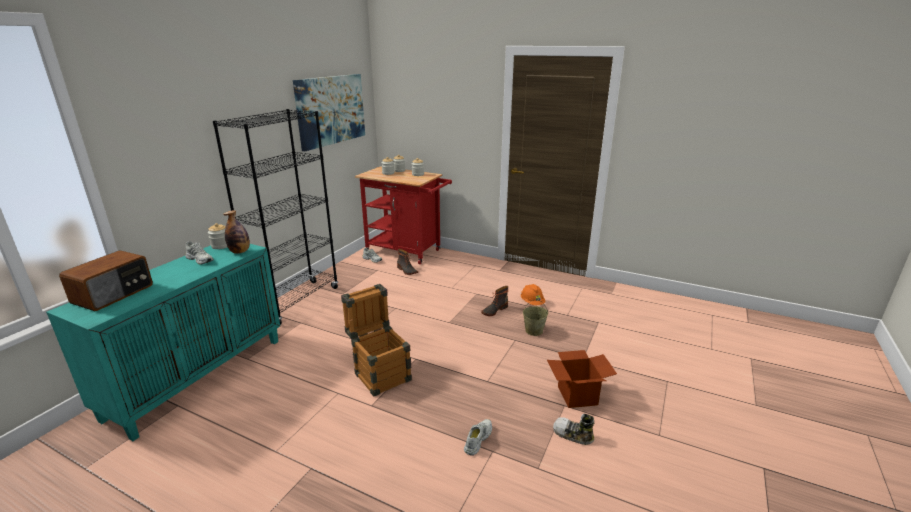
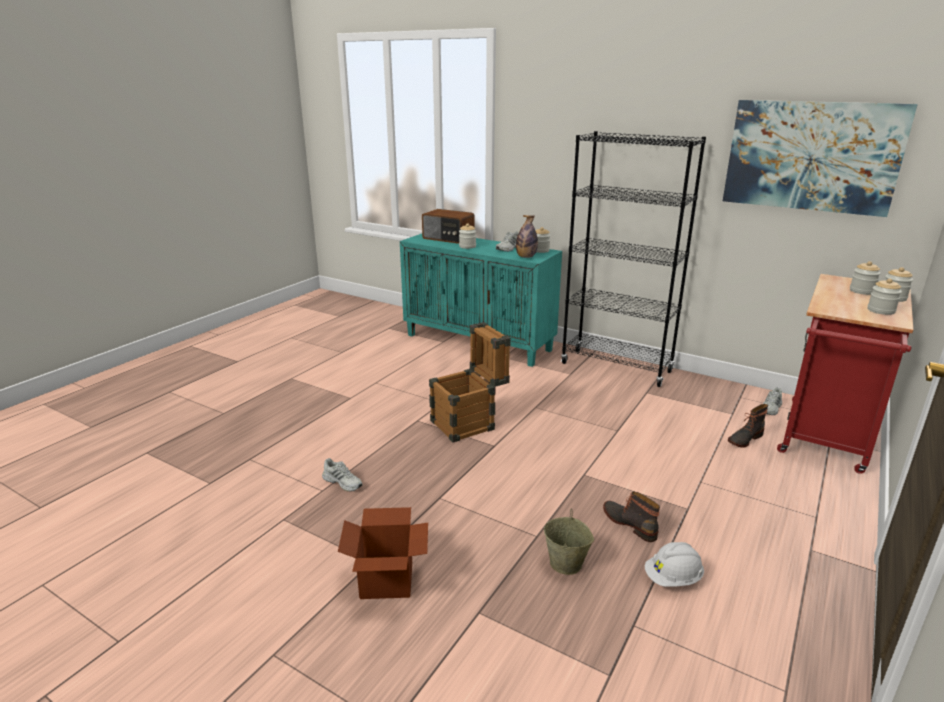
camera: 95 degrees right, 0 degrees up
(170, 280) = (467, 246): none -> jar
(532, 302) = (673, 578): orange hard hat -> white hard hat
(572, 435) = (316, 558): shoe -> none

